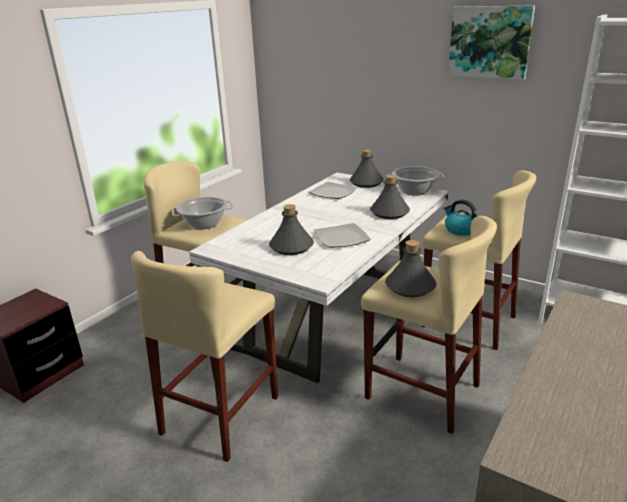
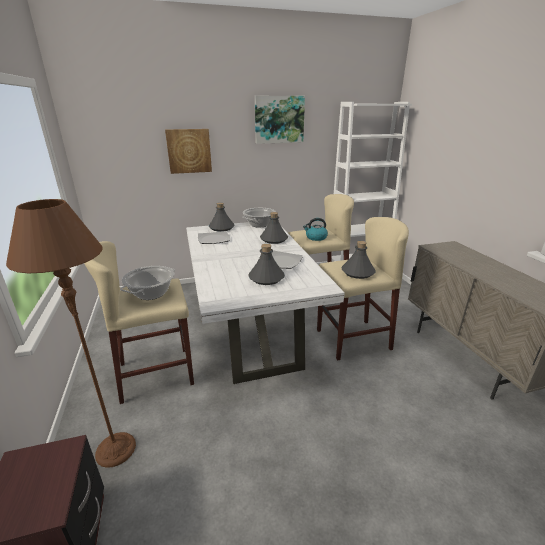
camera: 50 degrees left, 0 degrees up
(122, 344) = (115, 449): none -> brown floor lamp
(221, 414) = (285, 431): beige stool -> none
(365, 78) = (189, 151): none -> picture

